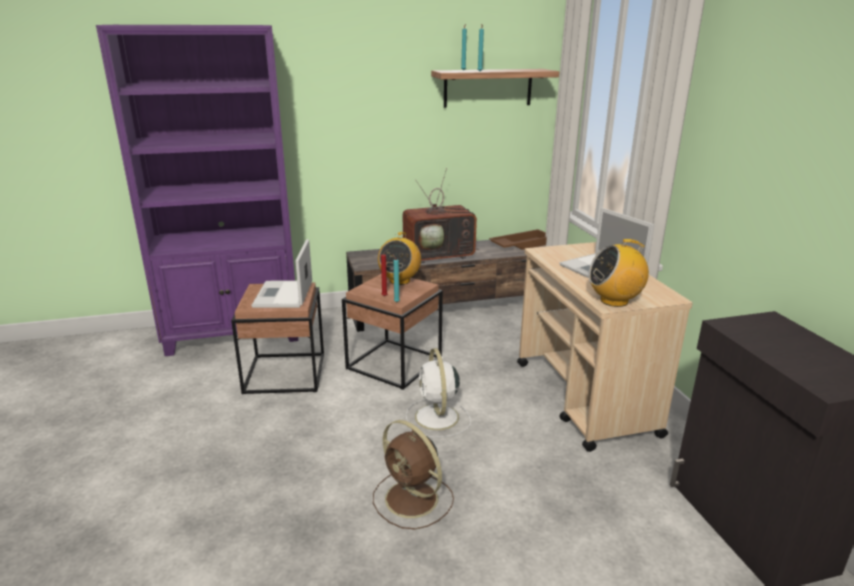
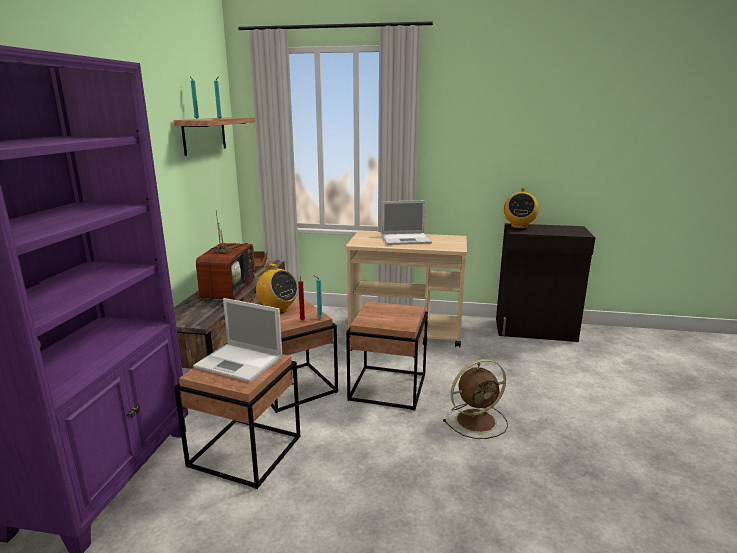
camera: 65 degrees left, 5 degrees down
(437, 418) = (389, 387): white fan -> brown side table
(614, 301) = (452, 246): radio -> radio (519, 226)

